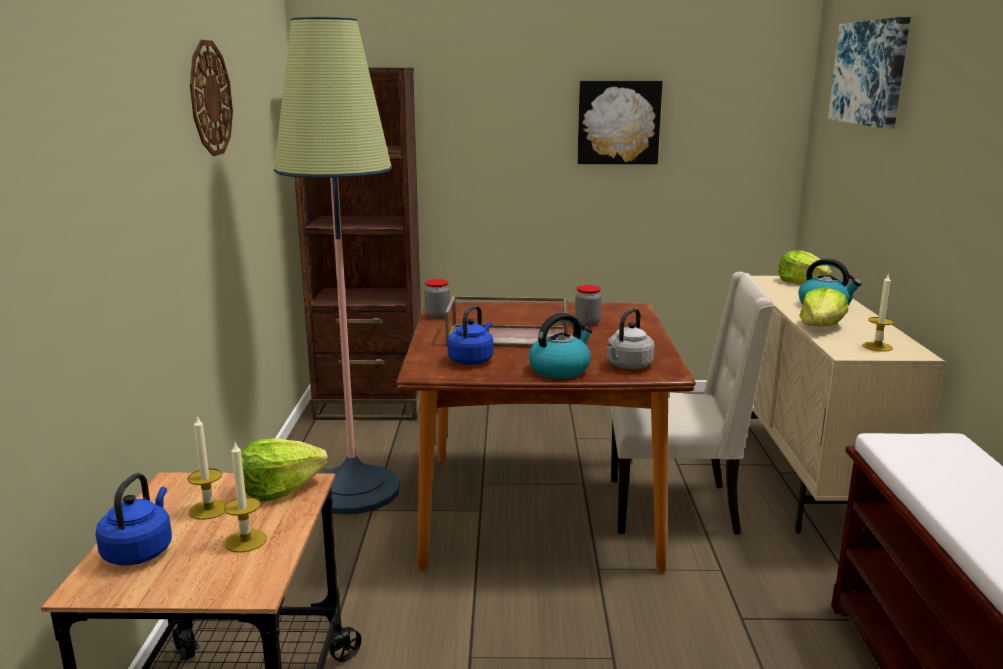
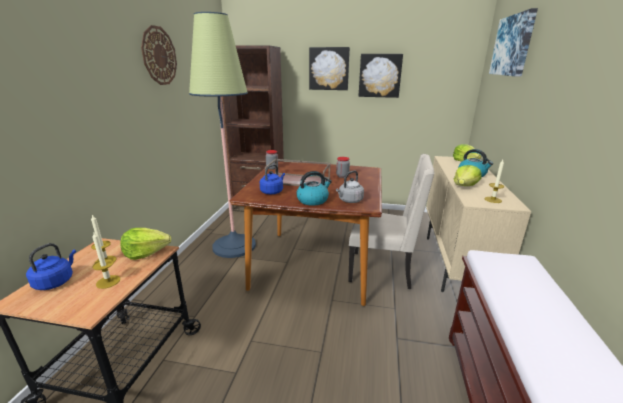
camera: 10 degrees right, 5 degrees up
(515, 110) = (329, 68): none -> picture

